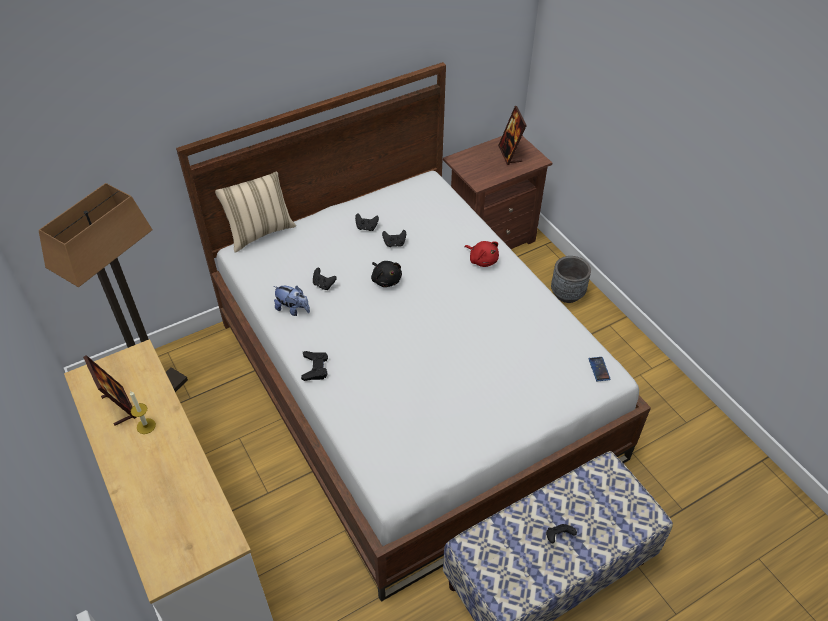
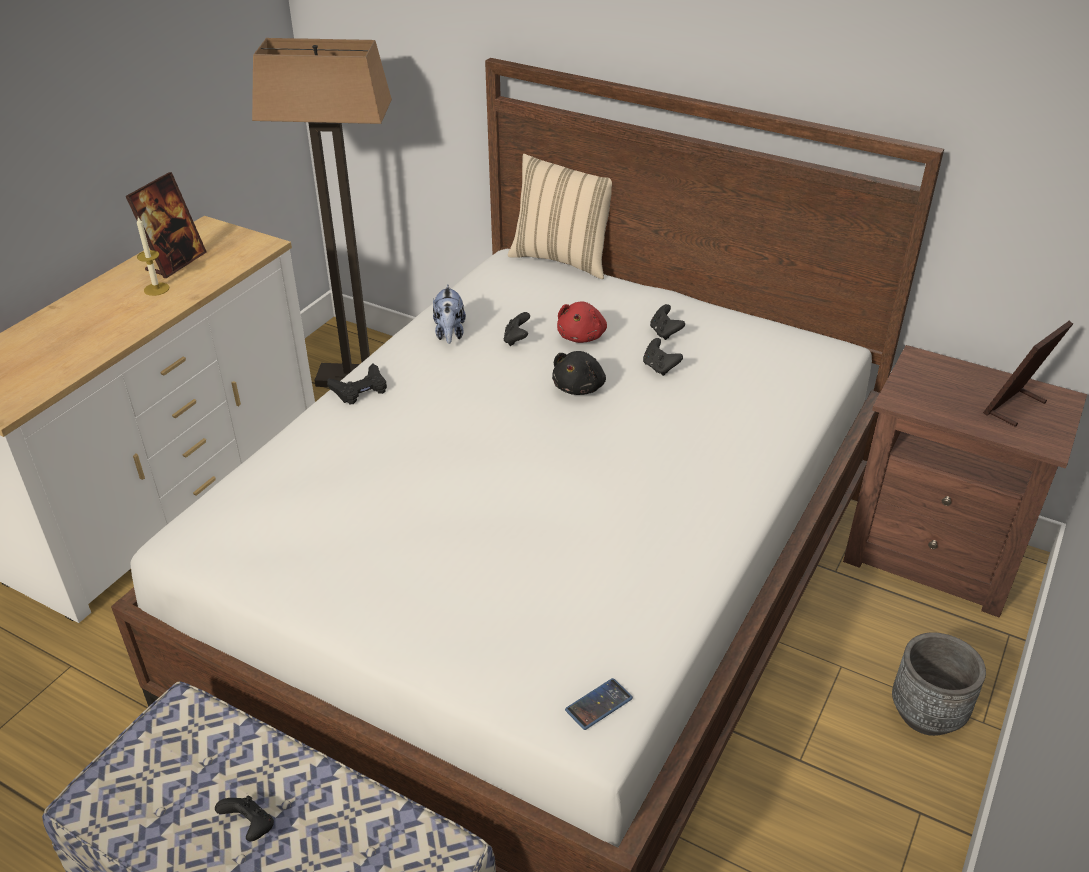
camera: 60 degrees right, 10 degrees down
(482, 260) = (722, 465): red plush toy -> red plush toy (582, 336)

